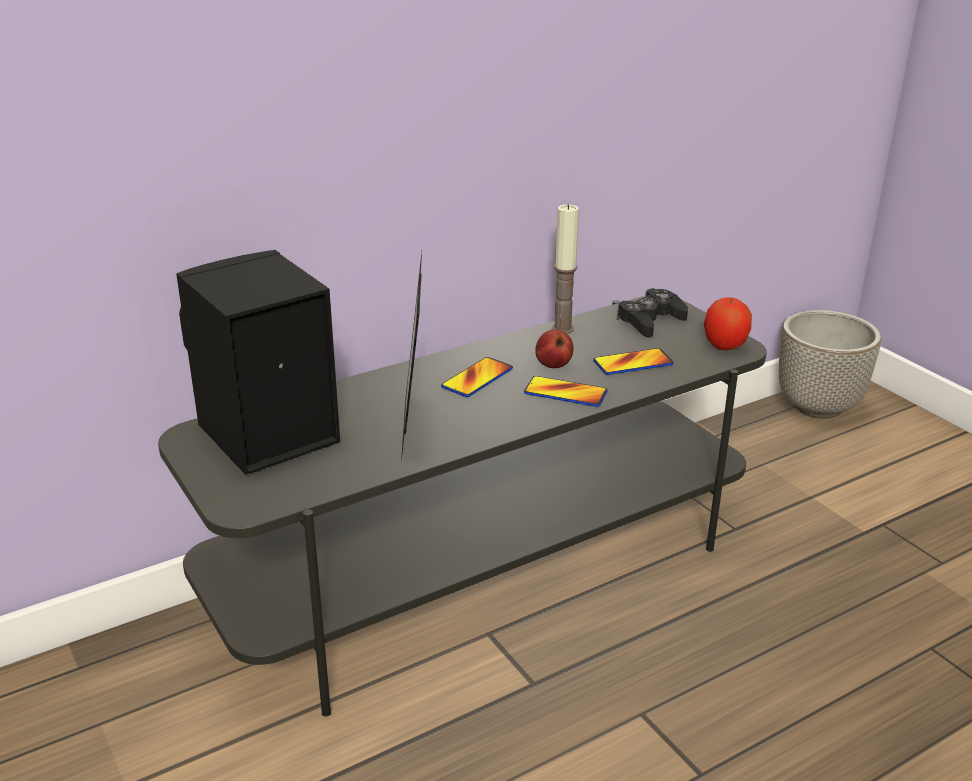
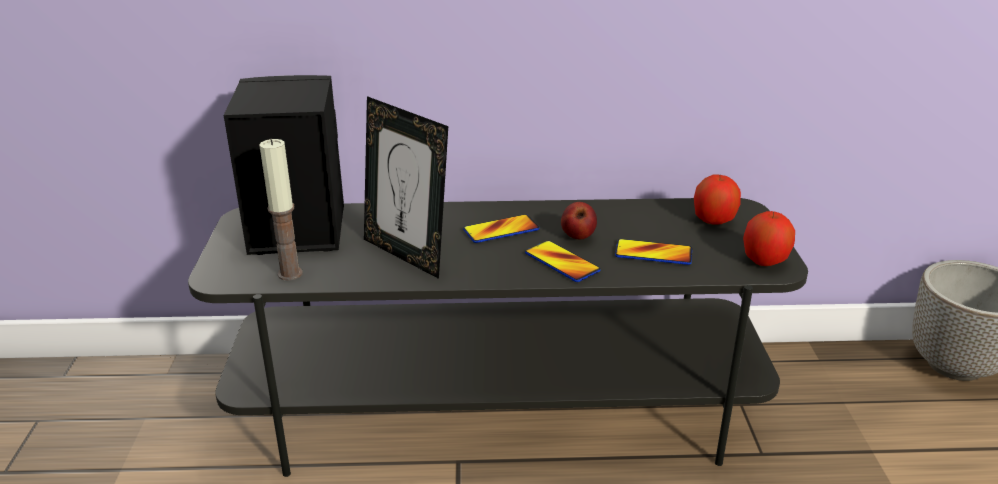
camera: 30 degrees right, 0 degrees up
(414, 427) = (406, 254): picture frame -> picture frame turned 75 degrees counterclockwise
(562, 329) = (622, 208): candle -> candle (290, 274)
(650, 321) = (713, 220): black game controller -> apple

